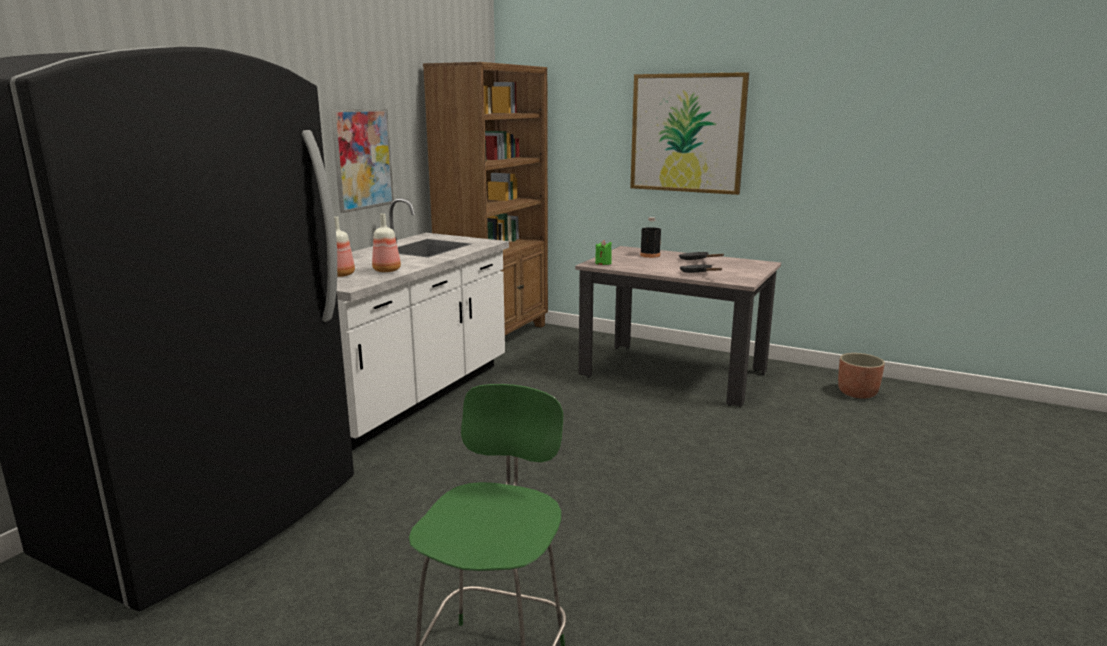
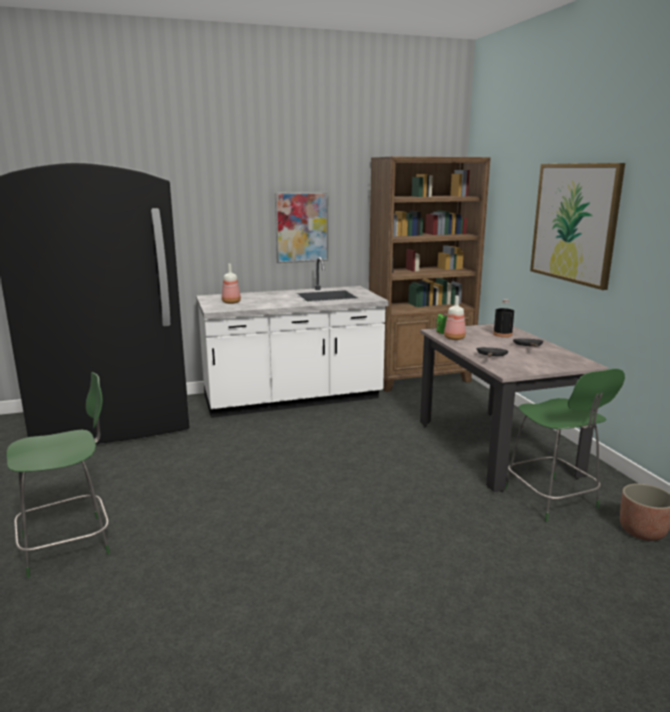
camera: 45 degrees right, 0 degrees up
(386, 270) = (259, 304): bottle -> bottle (454, 338)
(780, 395) = (552, 500): none -> green chair

